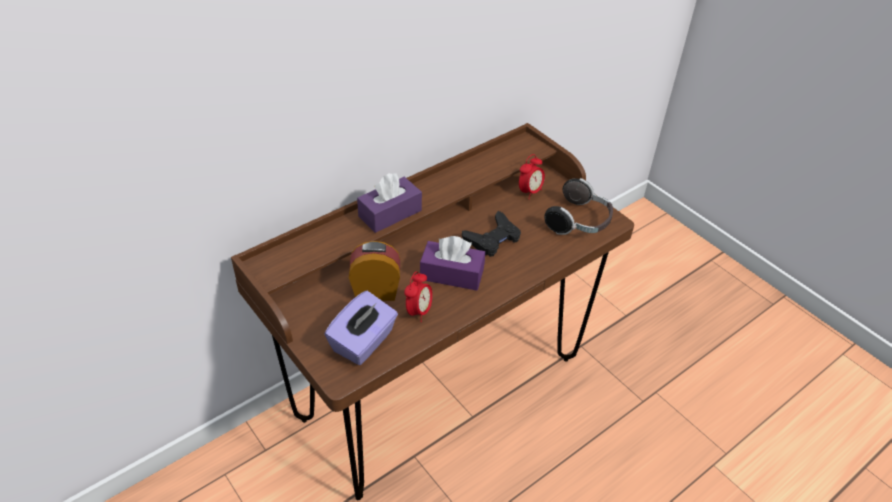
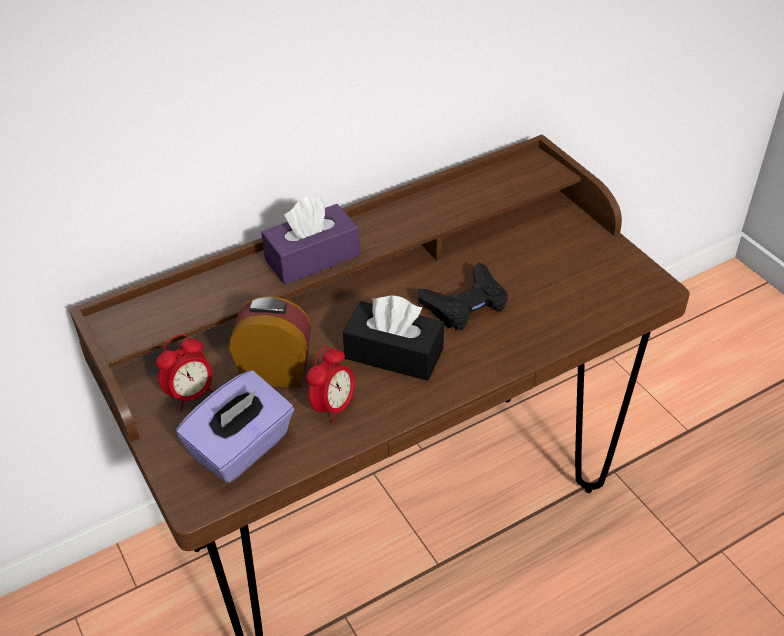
camera: 10 degrees right, 0 degrees up
(452, 274) = (394, 354): purple tissue box -> black tissue box
(530, 192) = (534, 237): alarm clock -> alarm clock (191, 395)
(579, 222) = (603, 286): headphones -> none

